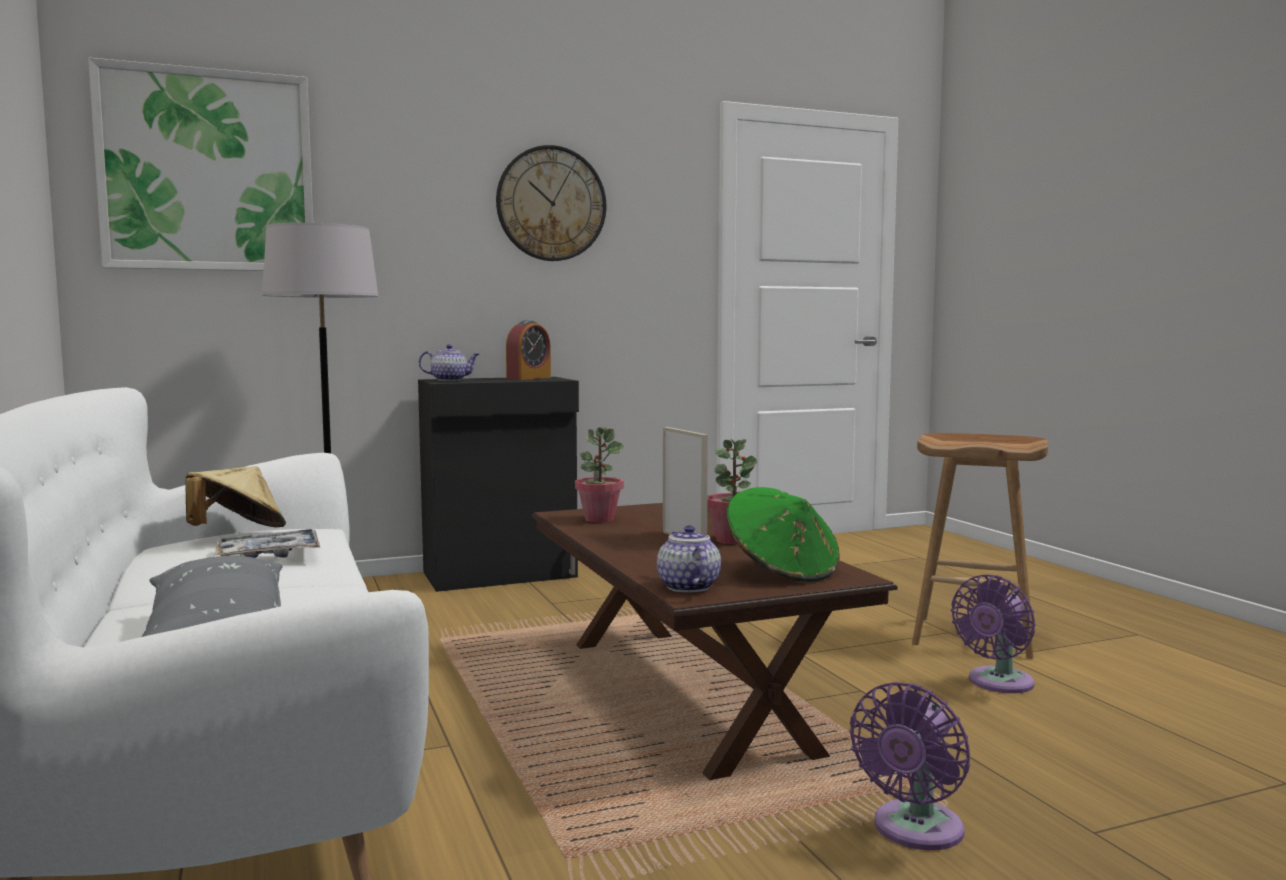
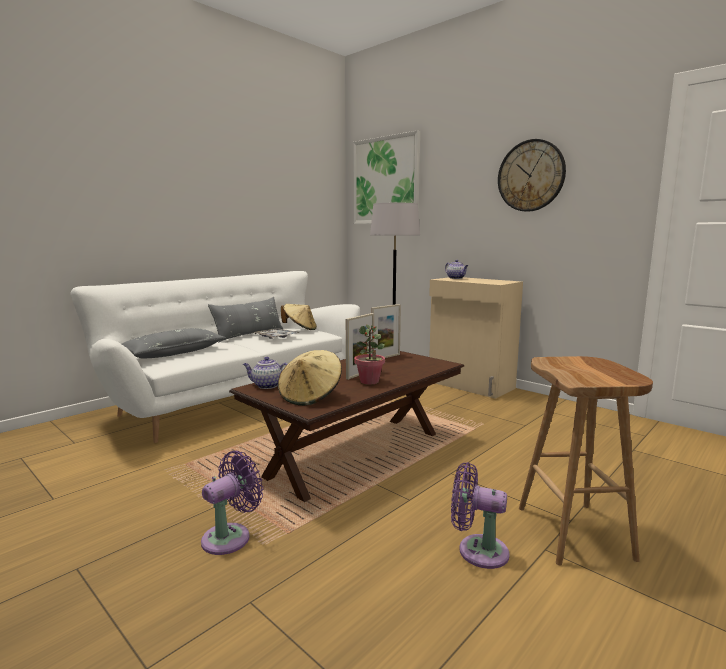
camera: 65 degrees right, 5 degrees up
(153, 574) = (249, 335): none -> grey pillow
(501, 575) = (471, 385): black cabinet -> beige cabinet
(528, 378) = (494, 281): alarm clock -> none
(599, 519) = (385, 357): potted plant -> picture frame
(687, 586) = (267, 385): teapot -> teapot turned 135 degrees counterclockwise
(782, 571) = (310, 396): green hat -> beige hat
(914, 831) = (230, 537): purple fan -> purple fan turned 120 degrees clockwise

